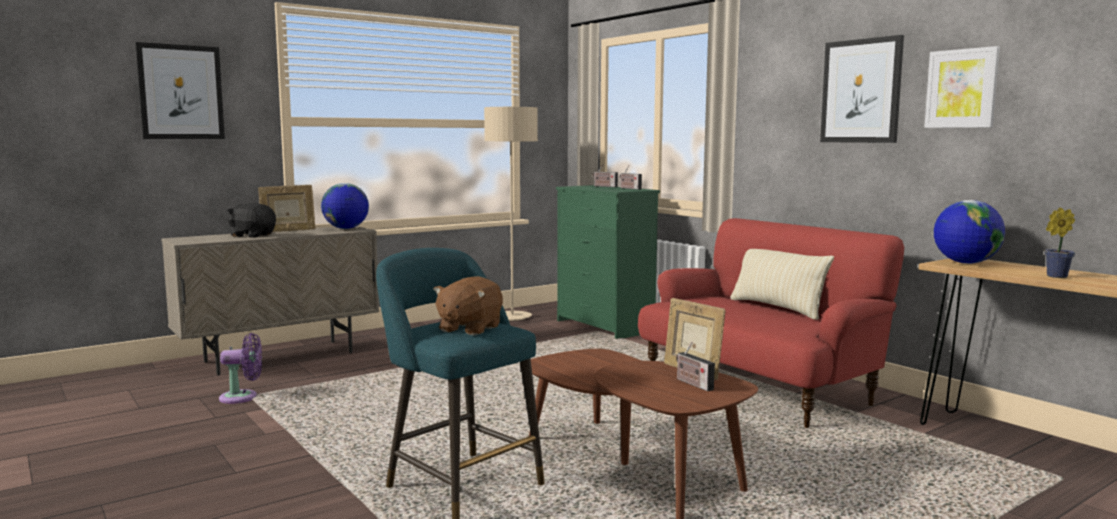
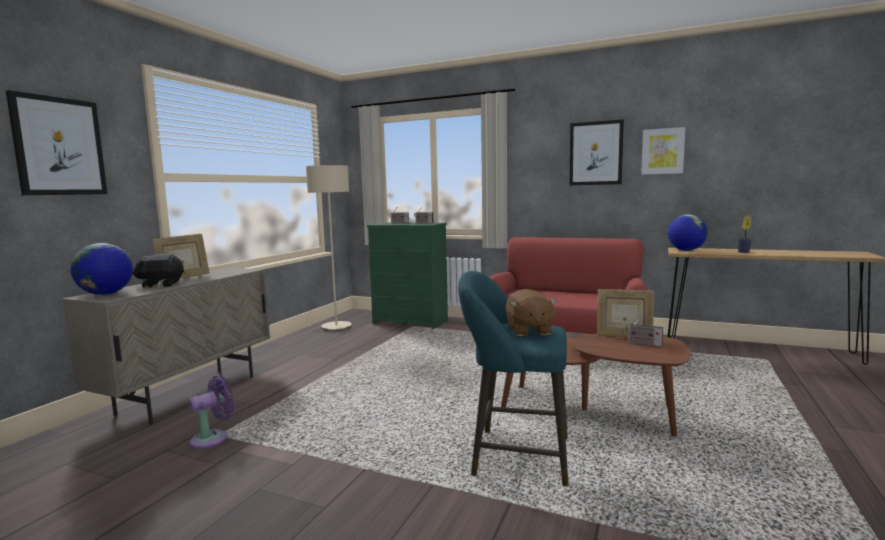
camera: 30 degrees left, 0 degrees up
(345, 228) = (232, 270): globe -> globe (105, 294)
(777, 308) = (566, 291): beige pillow -> none

